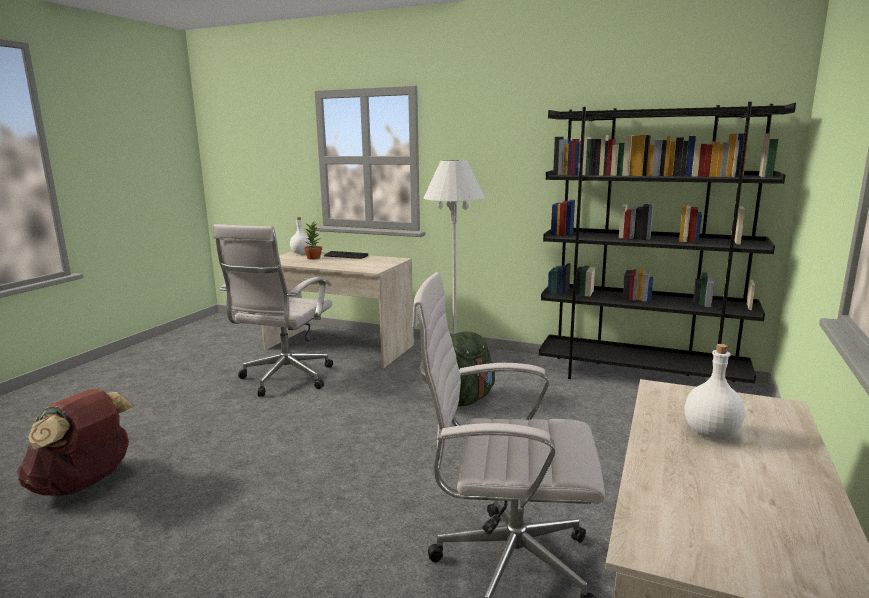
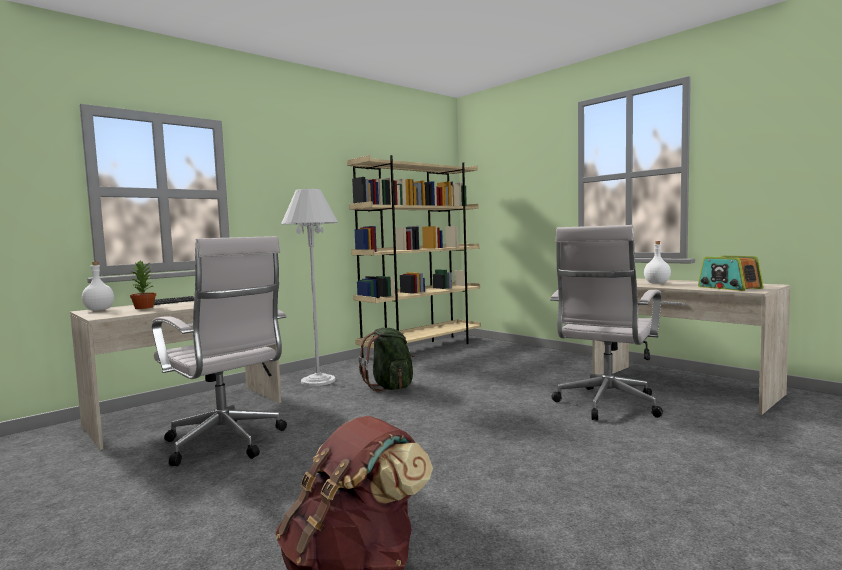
camera: 65 degrees left, 10 degrees down
(640, 378) = (422, 349): black bookcase -> beige bookcase
(691, 517) = (729, 288): none -> radio

